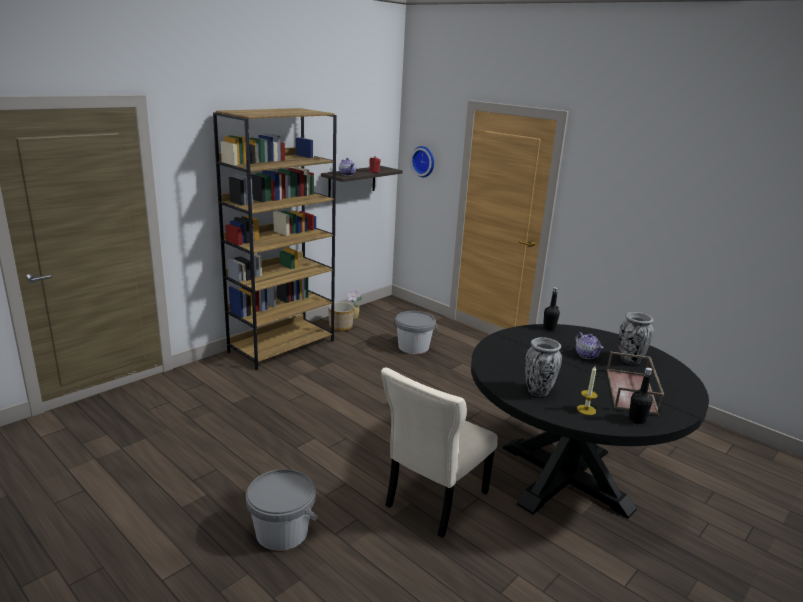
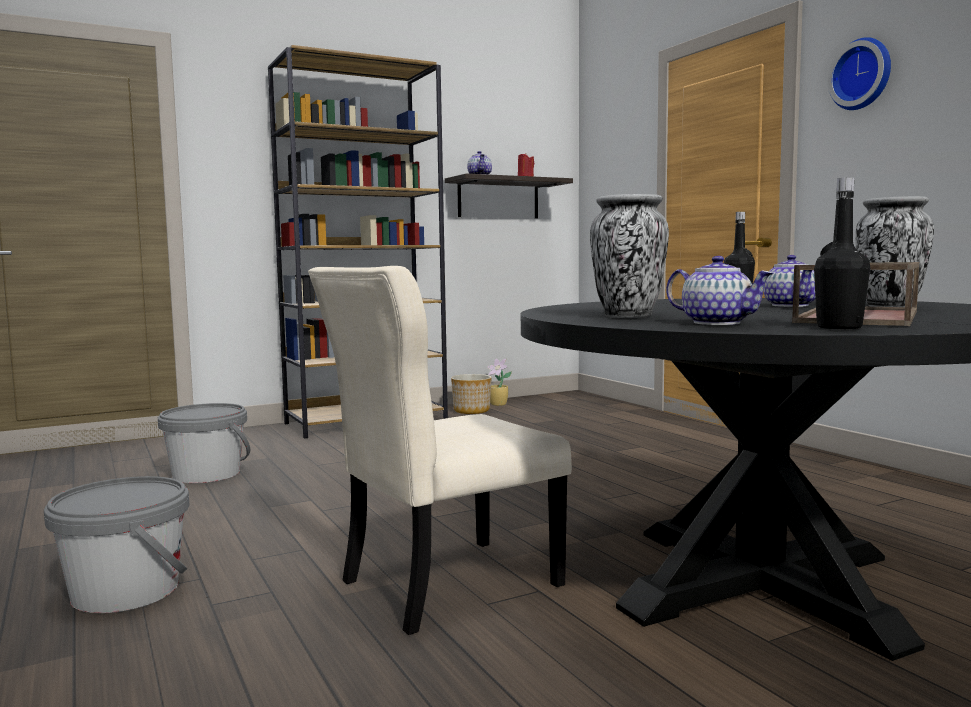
camera: 20 degrees right, 15 degrees down
(413, 347) = (569, 430): grey bucket -> grey bucket (206, 474)
(424, 161) = (609, 167): wall clock -> wall clock (862, 75)
(586, 410) = (716, 323): candle -> teapot

